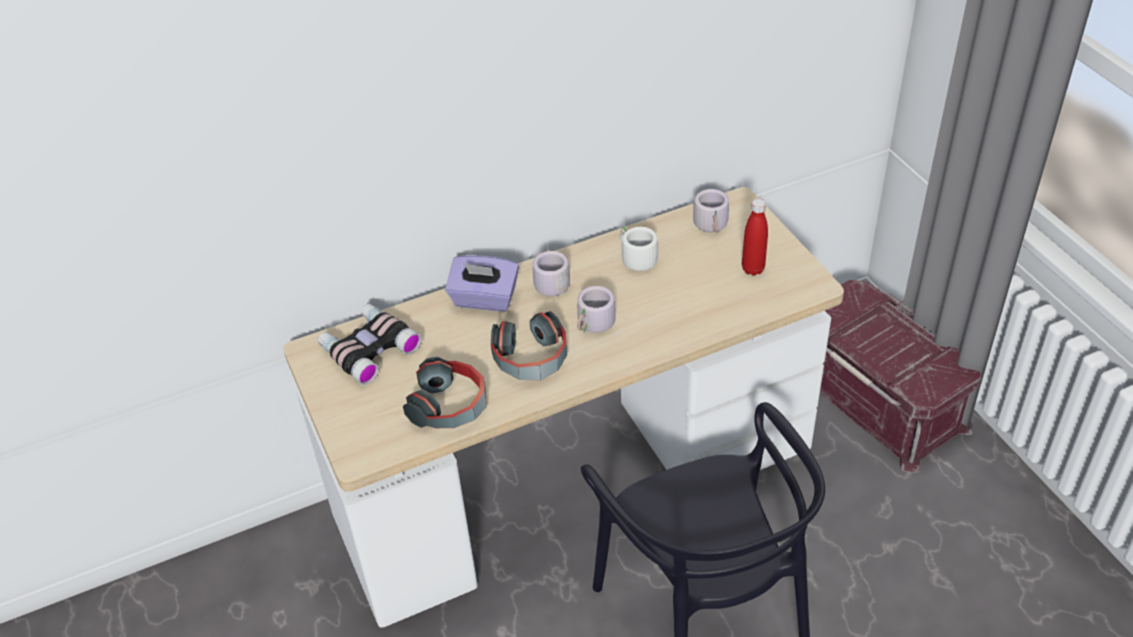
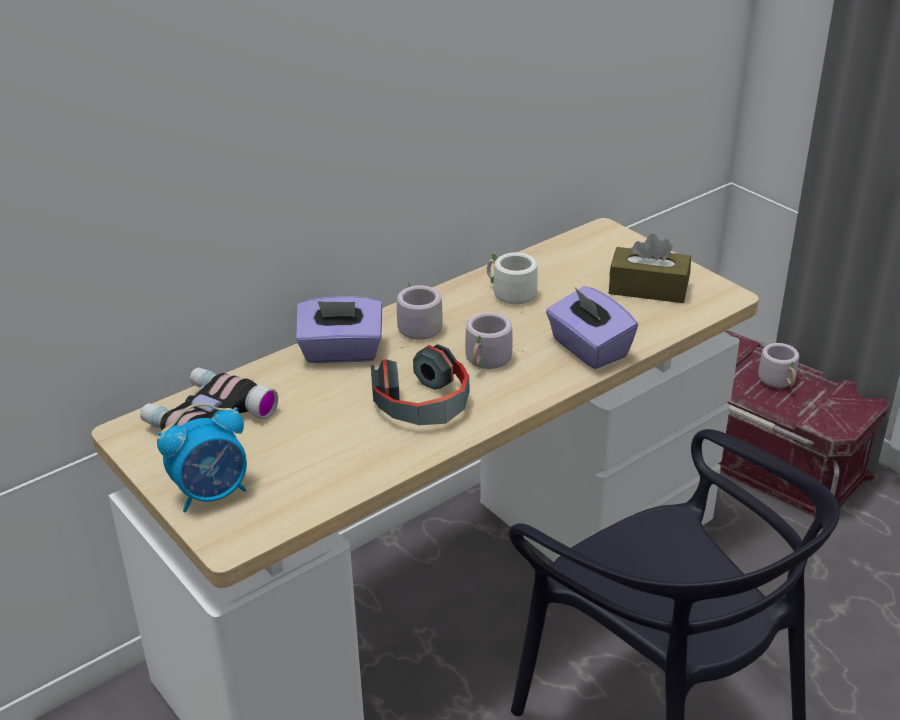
camera: 15 degrees left, 10 degrees down
(355, 414) = (212, 493): none -> alarm clock
(450, 406) = (337, 467): headphones -> none
(679, 324) = (588, 349): none -> purple tissue box
(713, 225) = (584, 254): grey mug -> grey mug (780, 381)
(753, 269) = (648, 288): red bottle -> brown tissue box

